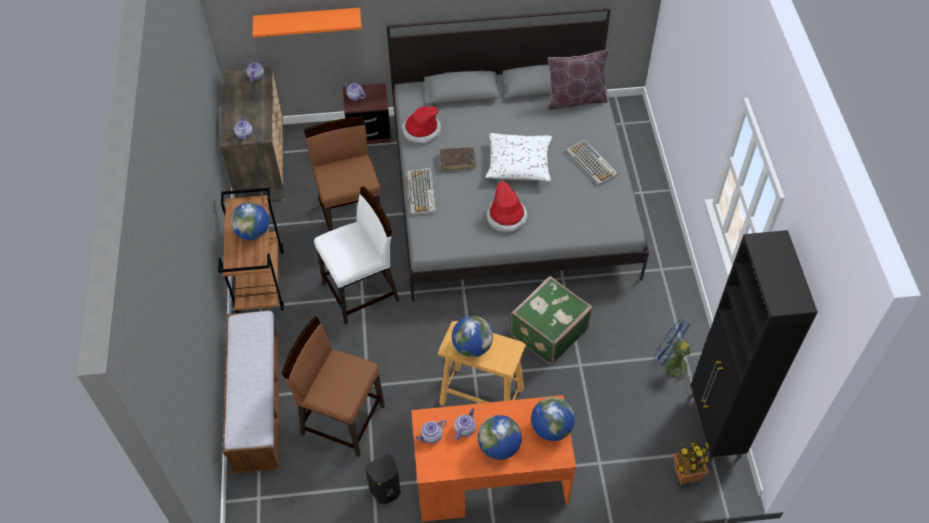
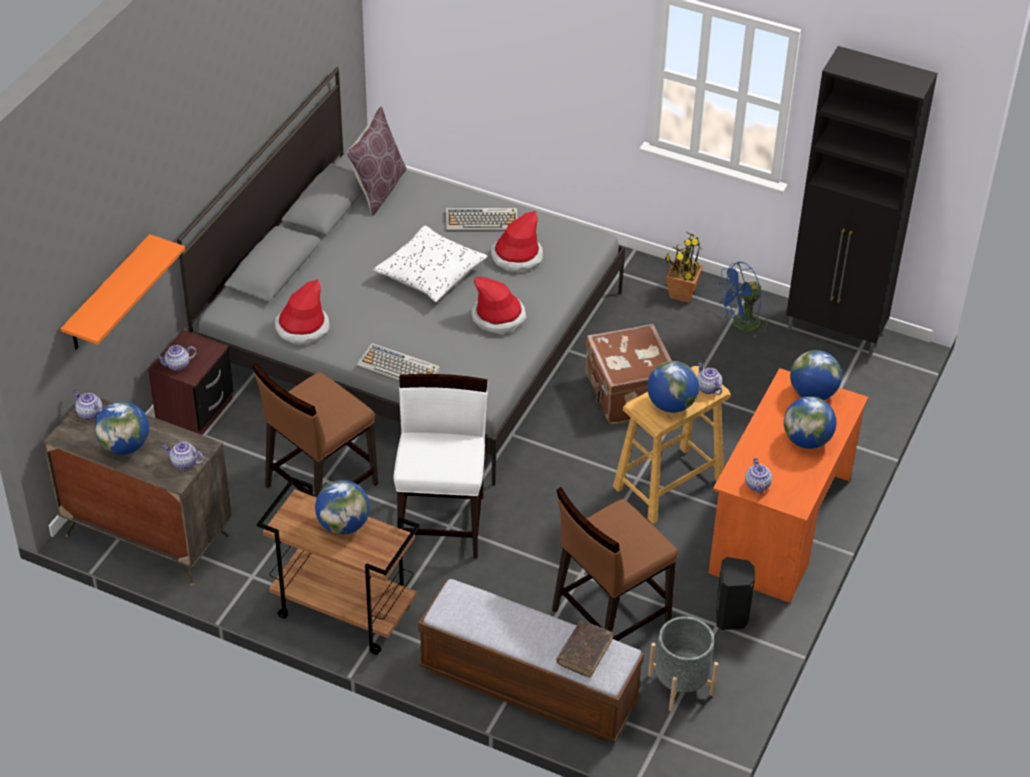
camera: 60 degrees left, 10 degrees down
(241, 103) = (125, 446): none -> globe
(308, 489) = (681, 684): none -> grey planter
(351, 218) = (320, 485): brown chair -> brown chair turned 60 degrees counterclockwise
(457, 161) = (379, 319): brown book -> brown book (584, 652)
(464, 429) = (767, 456): teapot -> teapot (707, 388)
(547, 331) = (627, 394): green suitcase -> brown suitcase
(573, 197) = (516, 257): none -> hat
(685, 474) = (873, 378): potted plant -> potted plant (682, 294)

